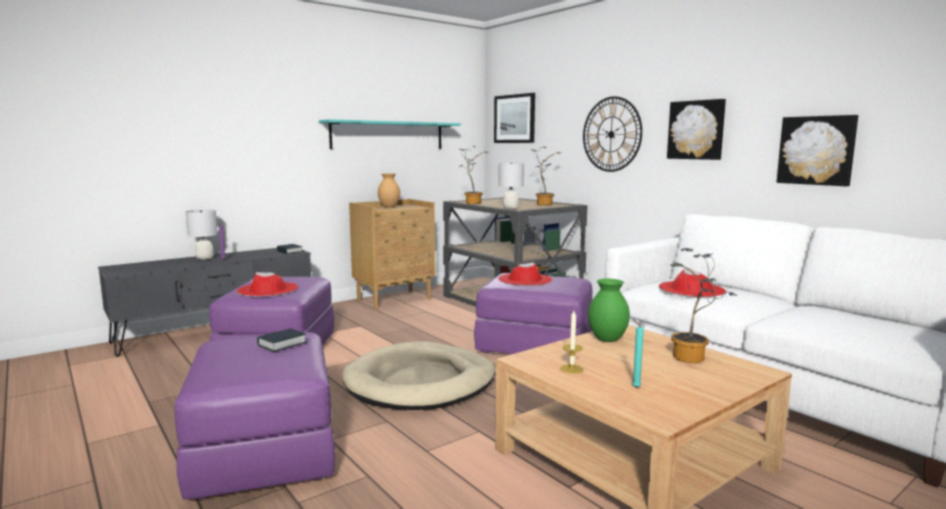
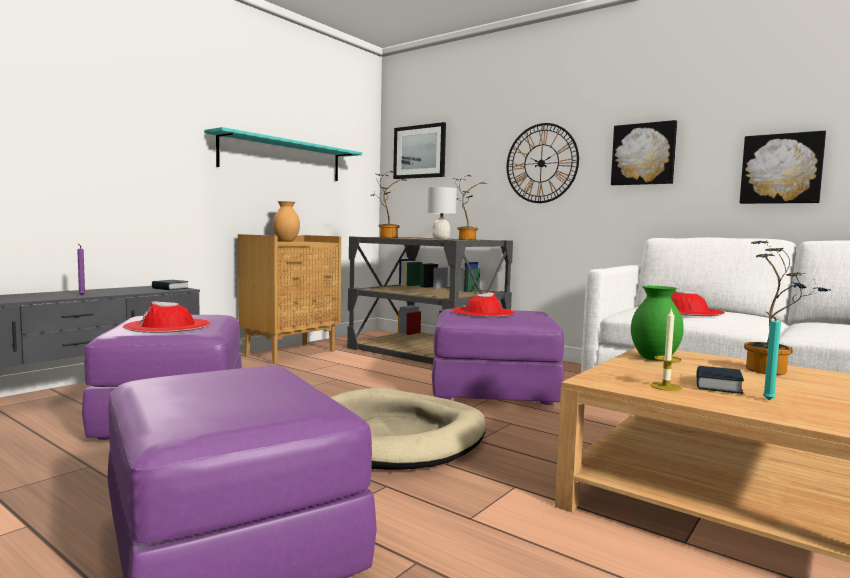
camera: 15 degrees left, 5 degrees down
(205, 258) = (53, 294): grey table lamp -> none
(282, 344) = (256, 378): book -> book (718, 386)

